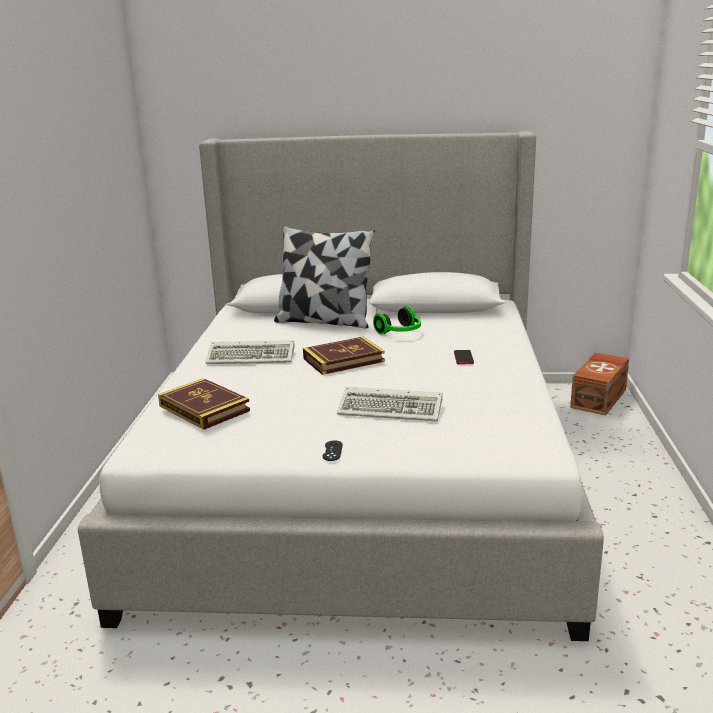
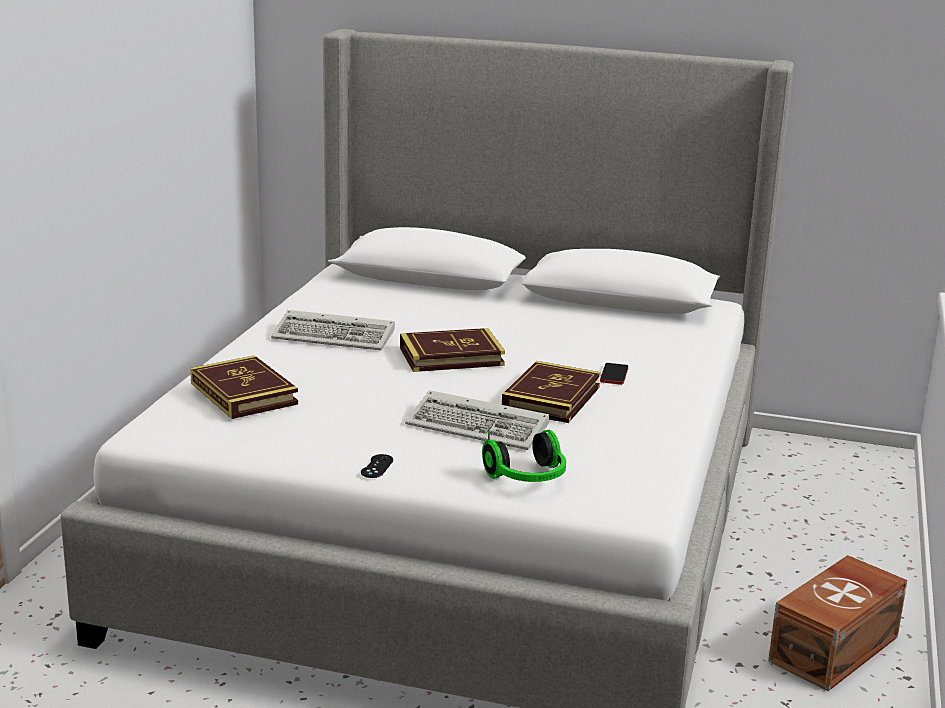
camera: 10 degrees right, 0 degrees up
(324, 321) = (455, 300): pillow -> none
(400, 332) = (550, 329): headphones -> headphones (528, 478)
(430, 380) = (551, 398): none -> book
(600, 398) = (863, 465): brown storage box -> brown storage box (837, 649)

